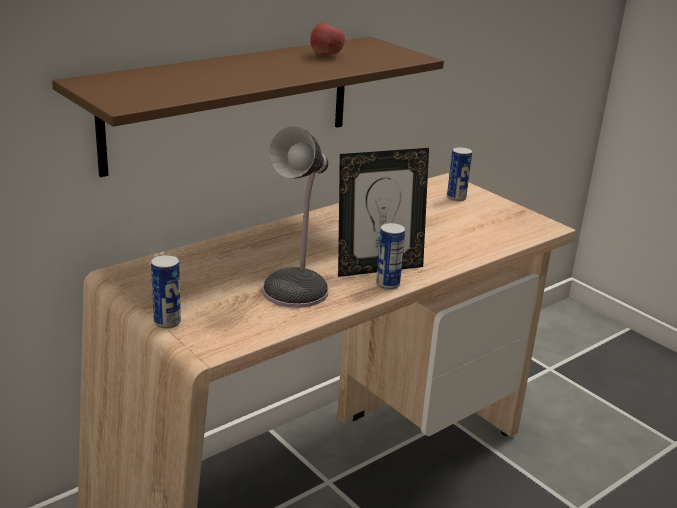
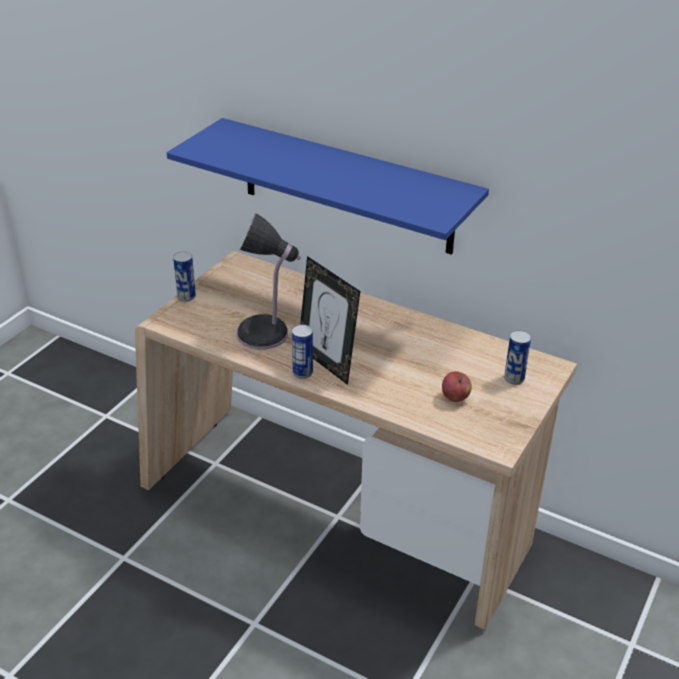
camera: 70 degrees right, 10 degrees up
(231, 103) = (347, 187): brown shelf -> blue shelf
(326, 55) = (390, 183): apple -> apple (455, 398)

